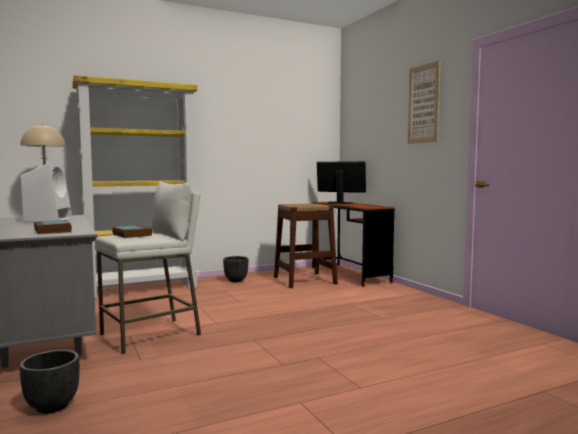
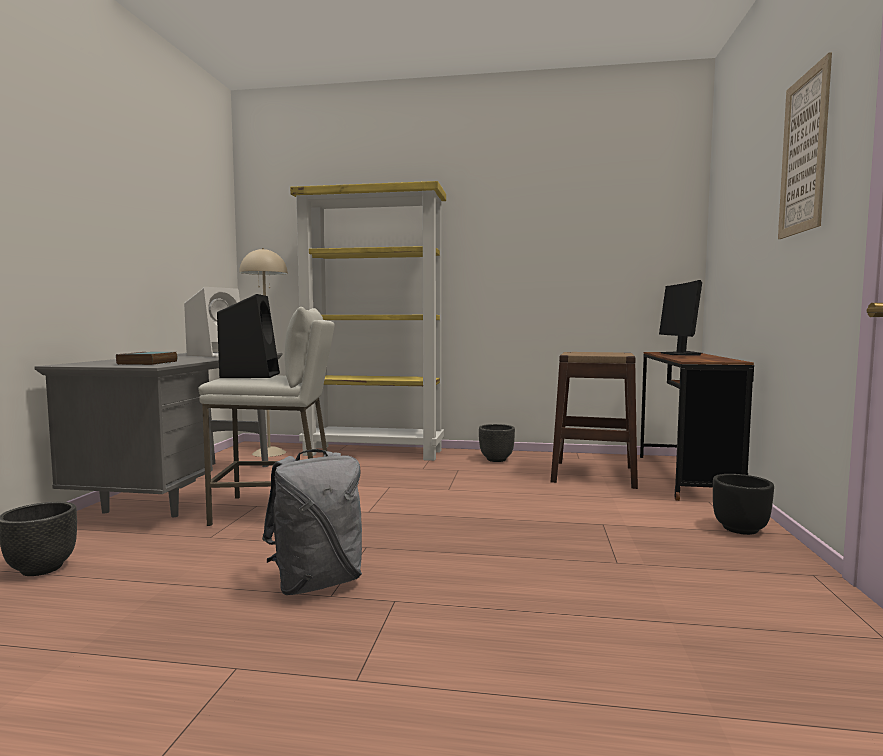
camera: 35 degrees right, 0 degrees up
(131, 234) = (250, 375): book -> black speaker
(263, 361) = (317, 583): none -> grey backpack
(340, 203) = (680, 354): monitor -> monitor turned 150 degrees counterclockwise
(406, 294) = (741, 529): none -> black planter

